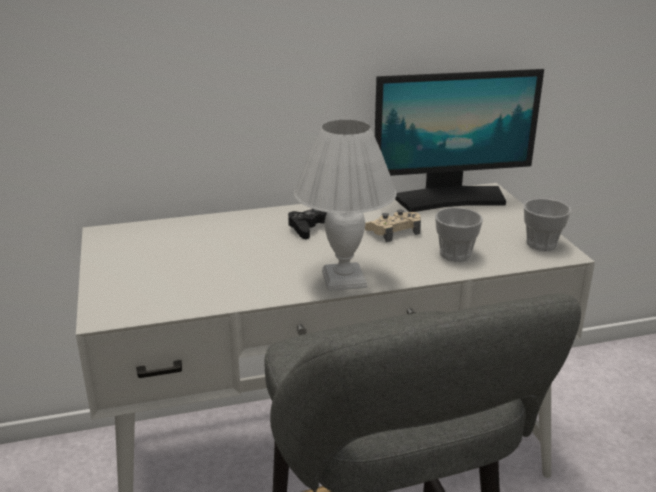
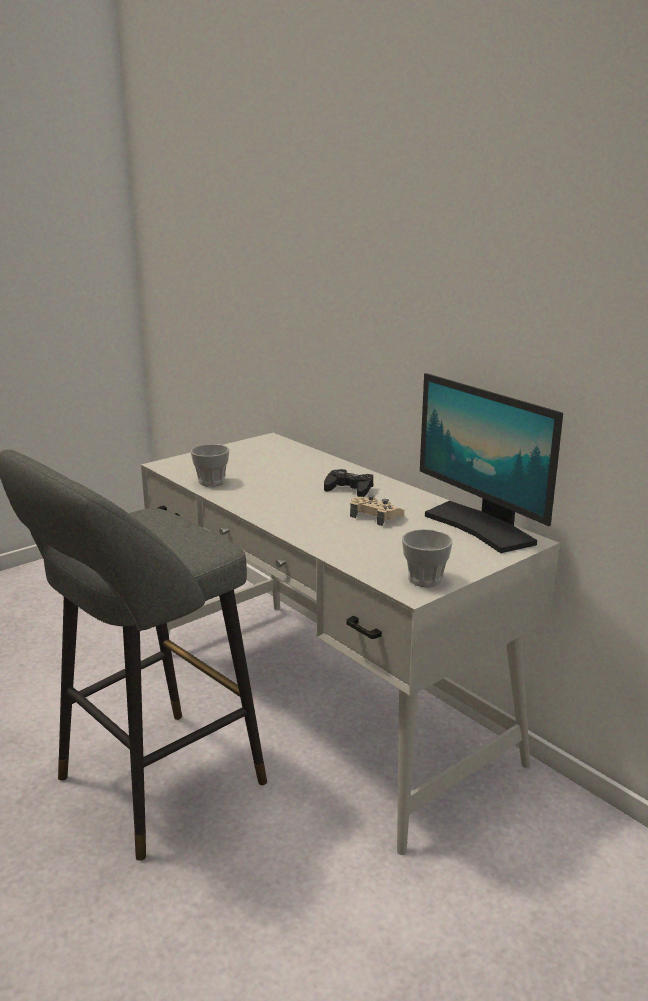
camera: 65 degrees right, 5 degrees down
(343, 279) = (271, 513): white table lamp -> none
(455, 254) = (358, 545): cup -> cup (211, 482)

